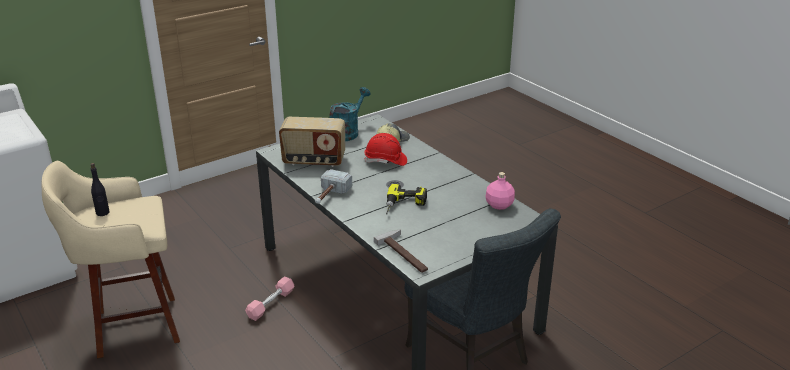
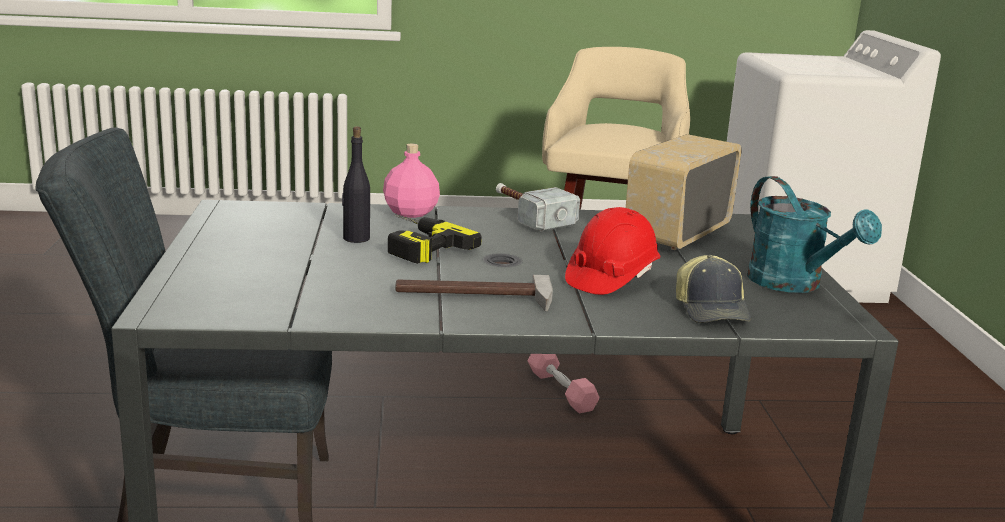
camera: 120 degrees right, 10 degrees down
(102, 213) = (632, 130): black bottle -> black bottle (356, 238)
(406, 253) = (282, 211): hammer -> hammer (473, 296)
(499, 205) = (277, 306): pink bottle -> pink bottle (410, 213)

